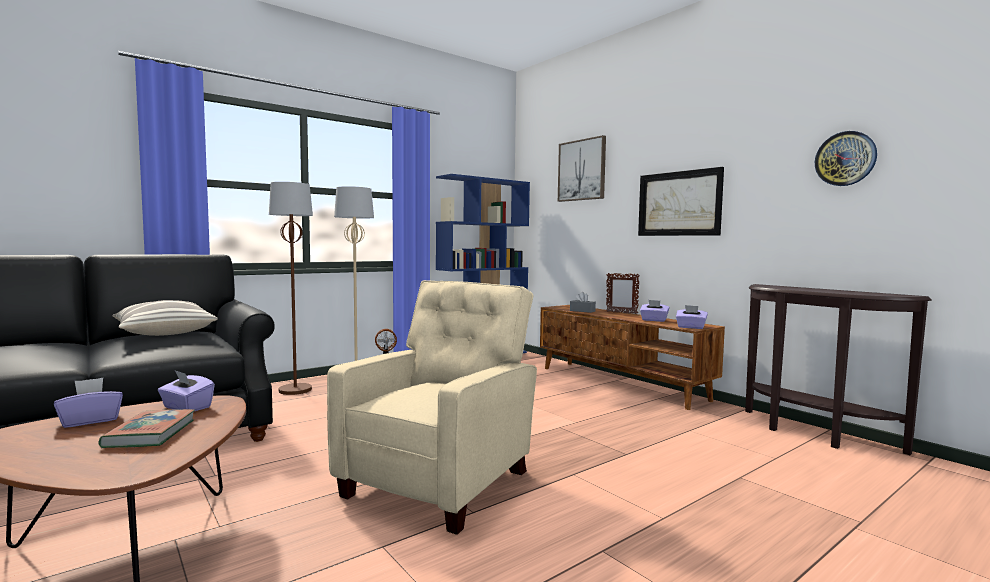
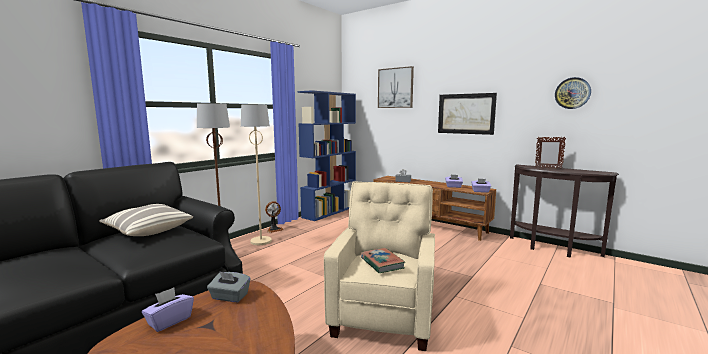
camera: 15 degrees left, 5 degrees up
(150, 434) = (234, 326): book -> book (382, 263)
(186, 407) = (229, 297): purple tissue box -> grey tissue box
(621, 313) = (427, 181): picture frame -> picture frame (548, 168)

